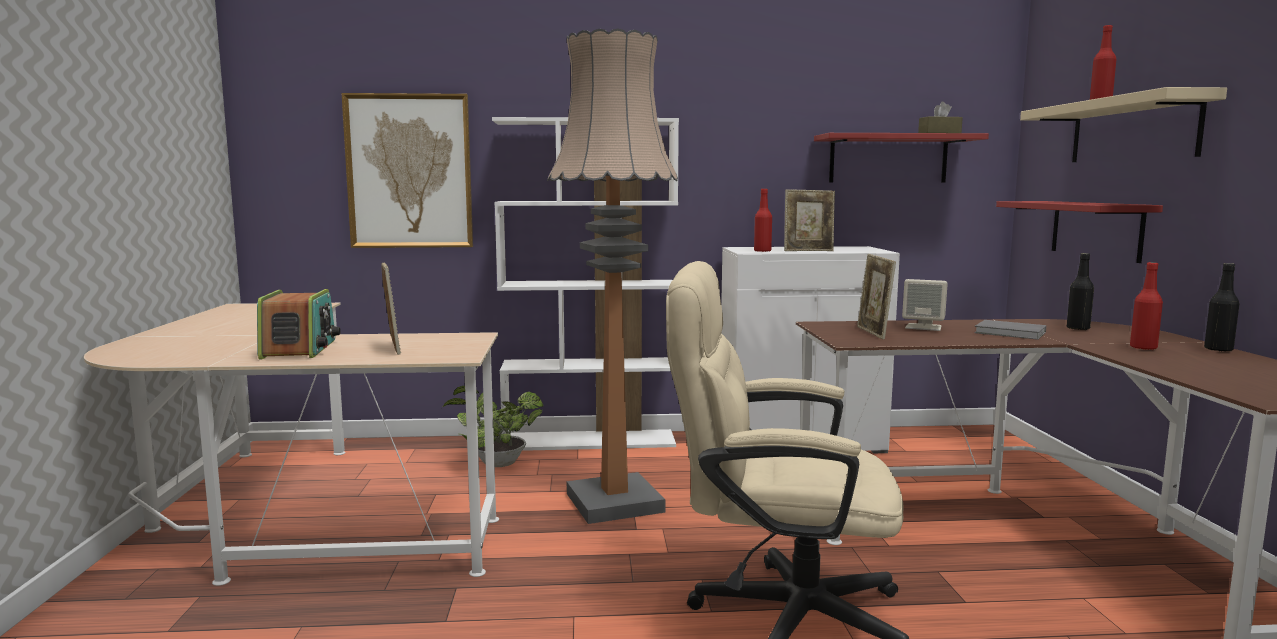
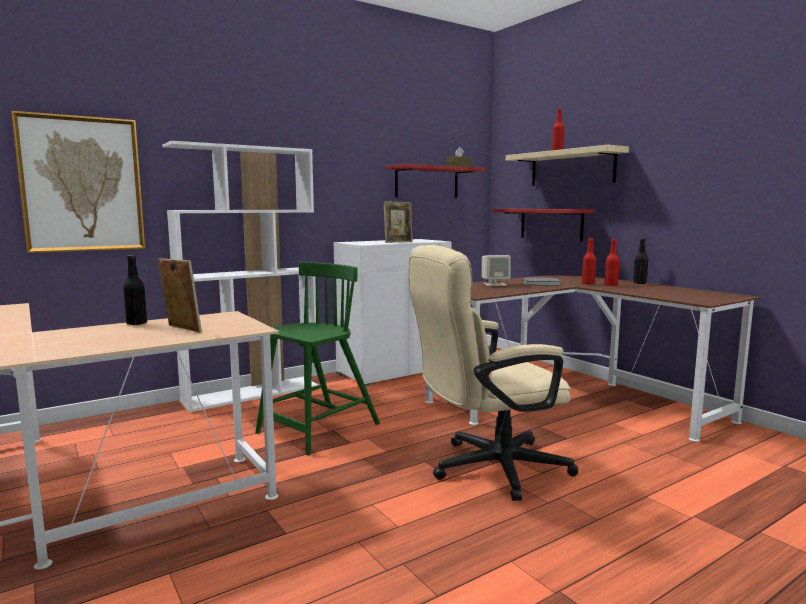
camera: 30 degrees left, 0 degrees up
(300, 349) = (95, 339): radio -> none
(495, 464) = (195, 422): potted plant -> none
(614, 503) = (317, 429): floor lamp -> green chair
(762, 251) = (371, 243): red bottle -> red bottle (588, 283)
(873, 333) = (478, 289): picture frame -> none
(1078, 328) = (565, 279): black bottle -> black bottle (136, 323)

